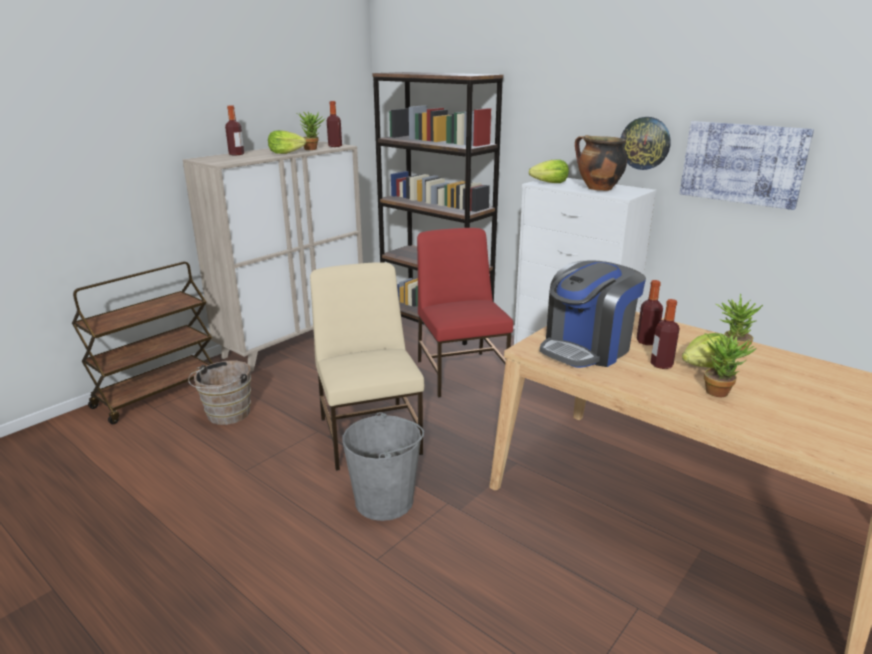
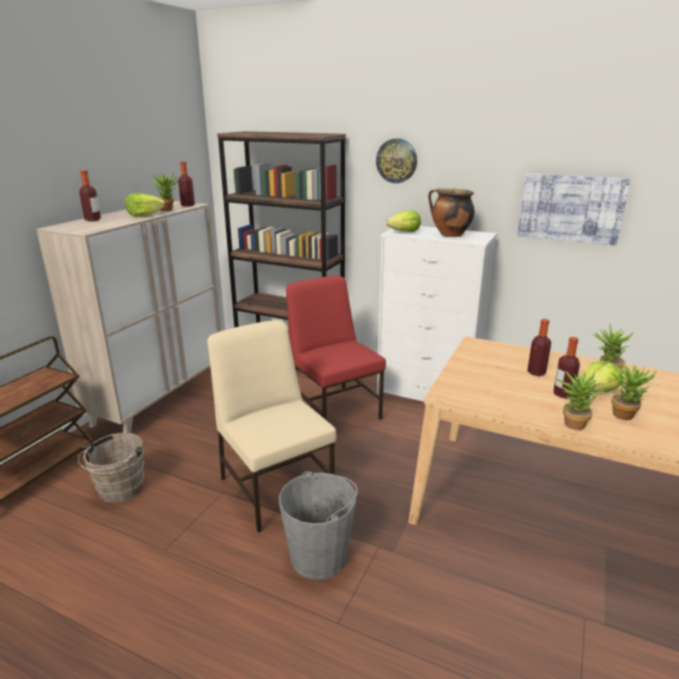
camera: 15 degrees left, 0 degrees up
(587, 348) = (493, 386): coffee machine -> none
(645, 143) = (483, 193): wall clock -> wall clock (396, 161)
(650, 391) = (572, 422): none -> potted plant

